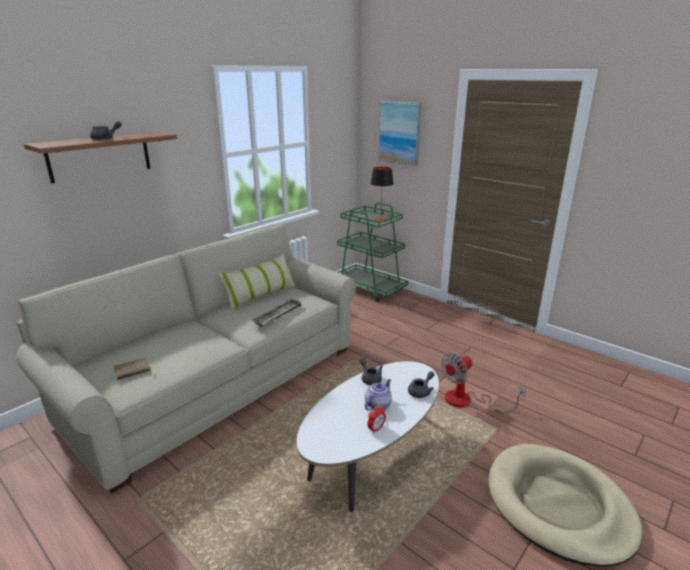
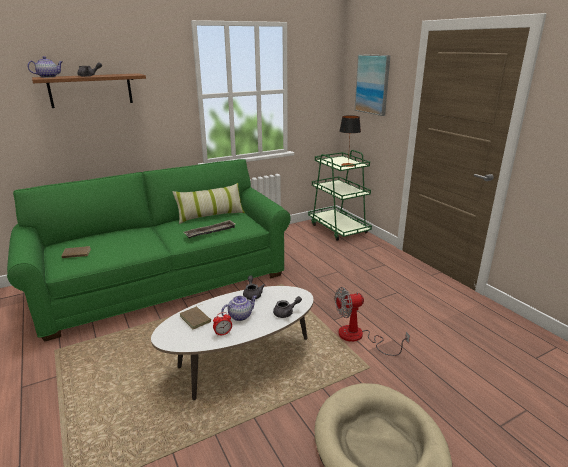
camera: 20 degrees right, 0 degrees up
(52, 143) = (48, 77): none -> teapot
(217, 383) = (164, 281): beige sofa -> green sofa
(333, 419) = (196, 319): none -> brown book

